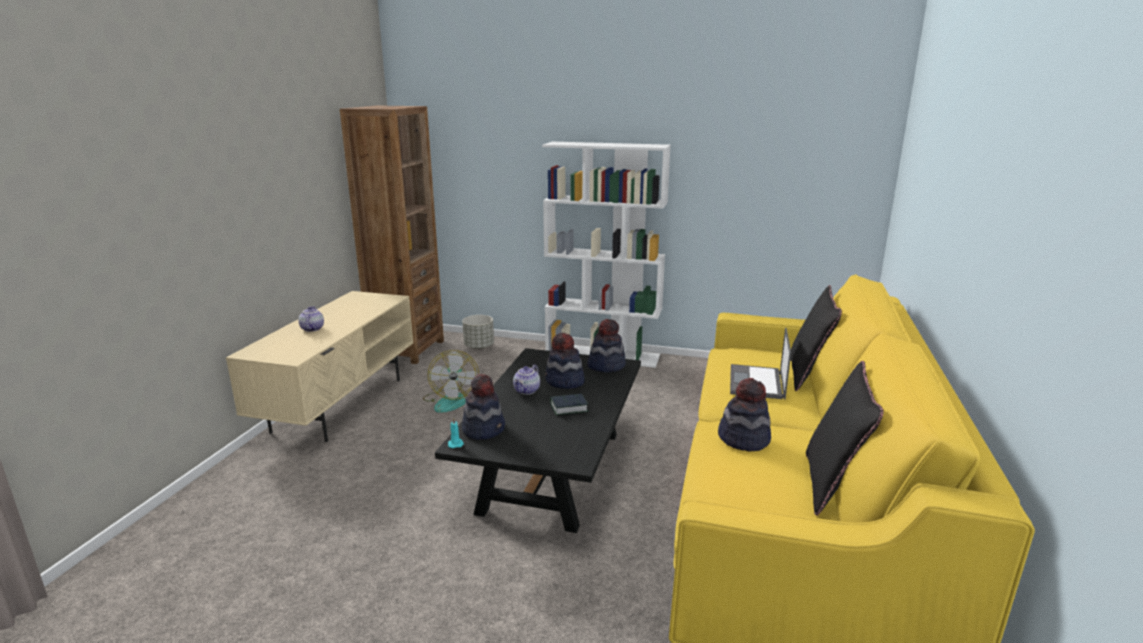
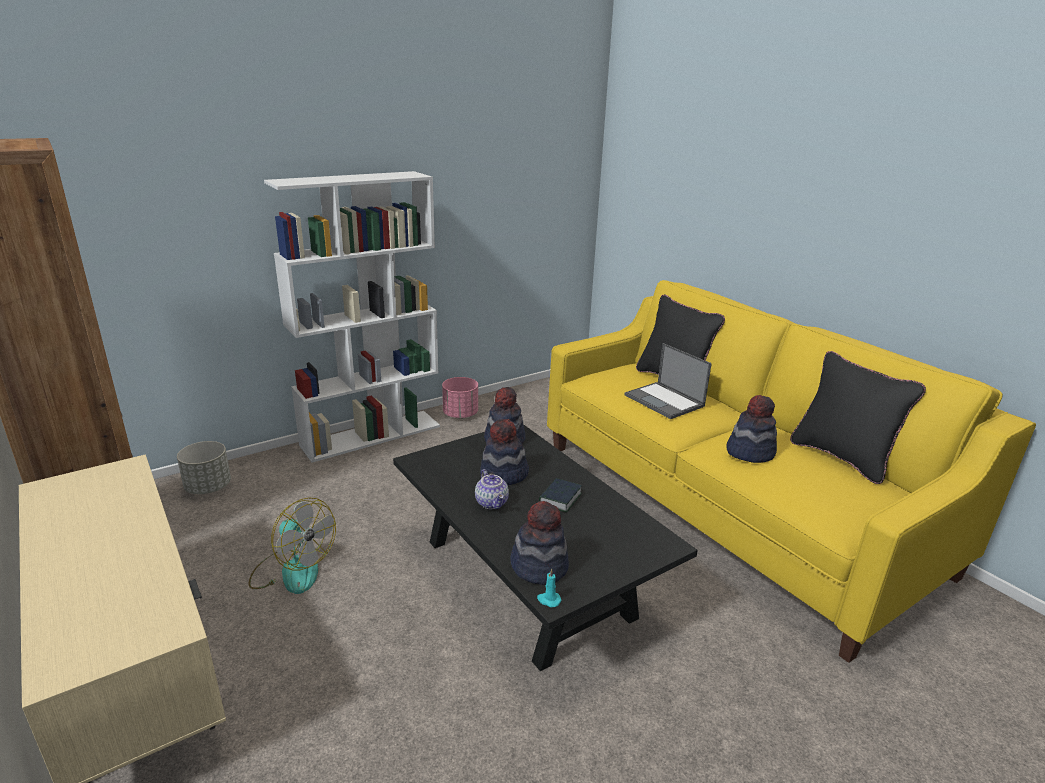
camera: 50 degrees left, 5 degrees up
(311, 329) = (91, 572): teapot -> none
(683, 366) = (460, 414): none -> pink planter

